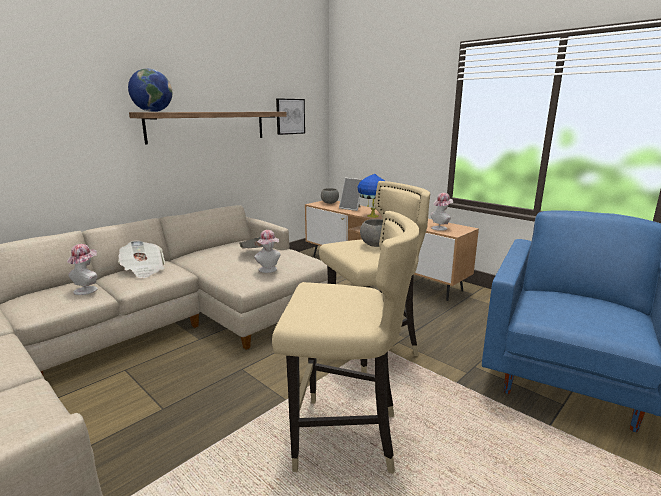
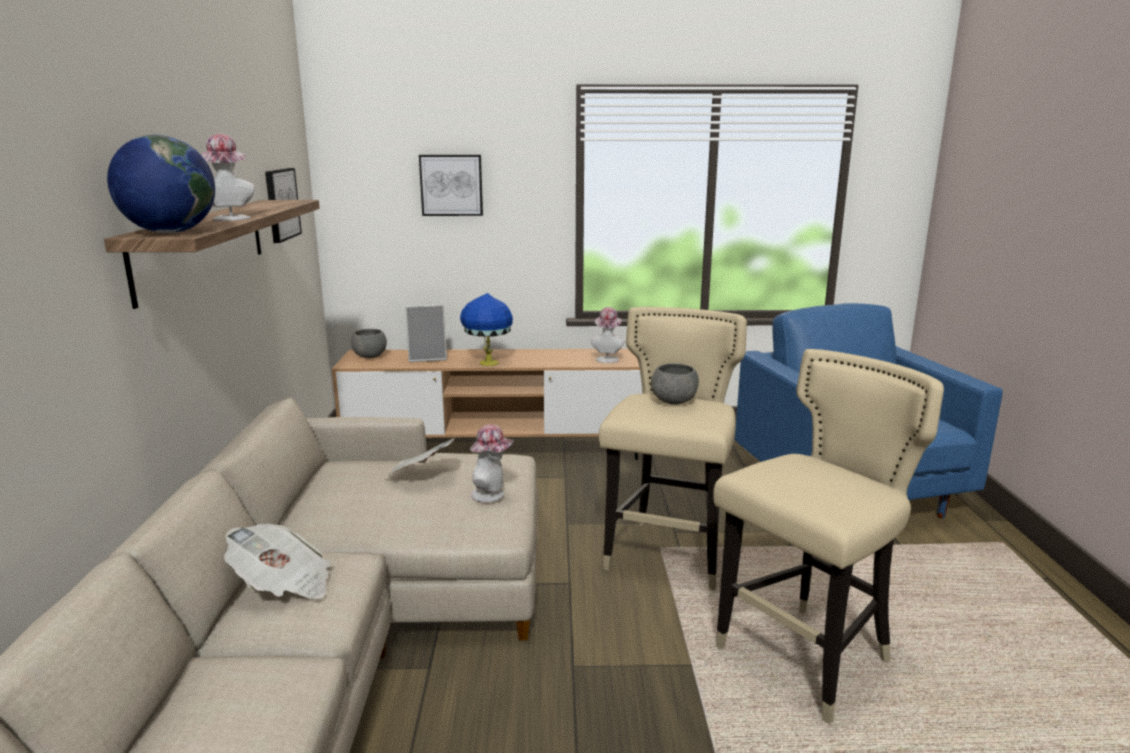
camera: 45 degrees left, 0 degrees up
(88, 289) = (264, 667): hat -> hat (230, 218)
(387, 111) = (451, 185): none -> picture

